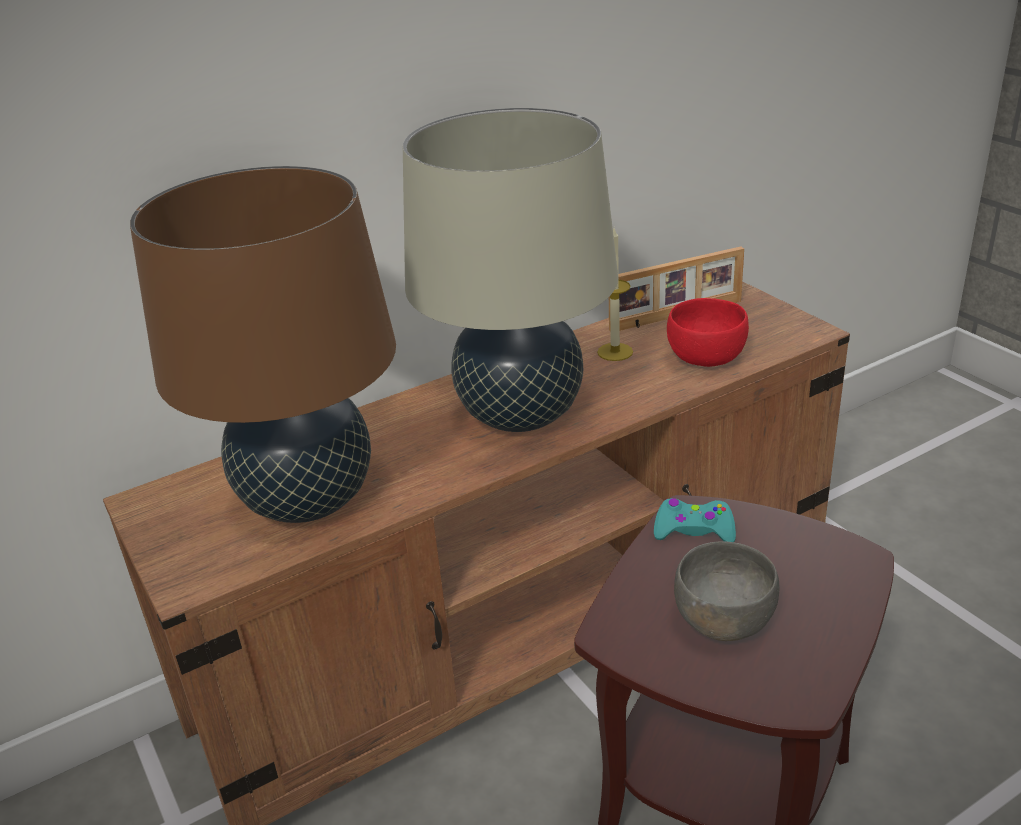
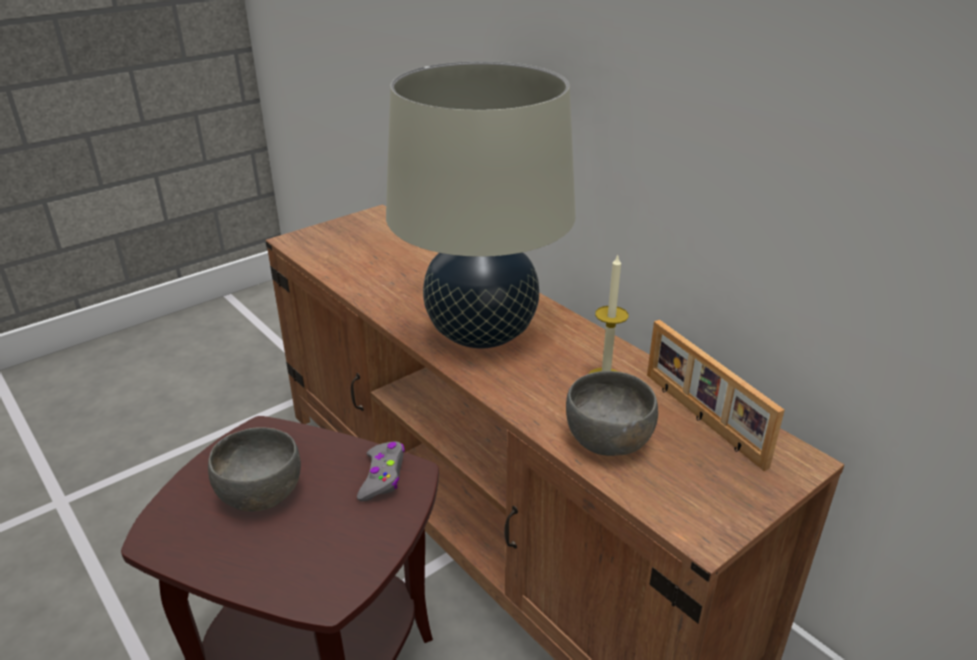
camera: 80 degrees right, 0 degrees up
(307, 501) = (369, 262): brown table lamp -> none
(694, 530) = (382, 477): turquoise game controller -> grey game controller
(707, 357) = (608, 440): red bowl -> grey bowl

